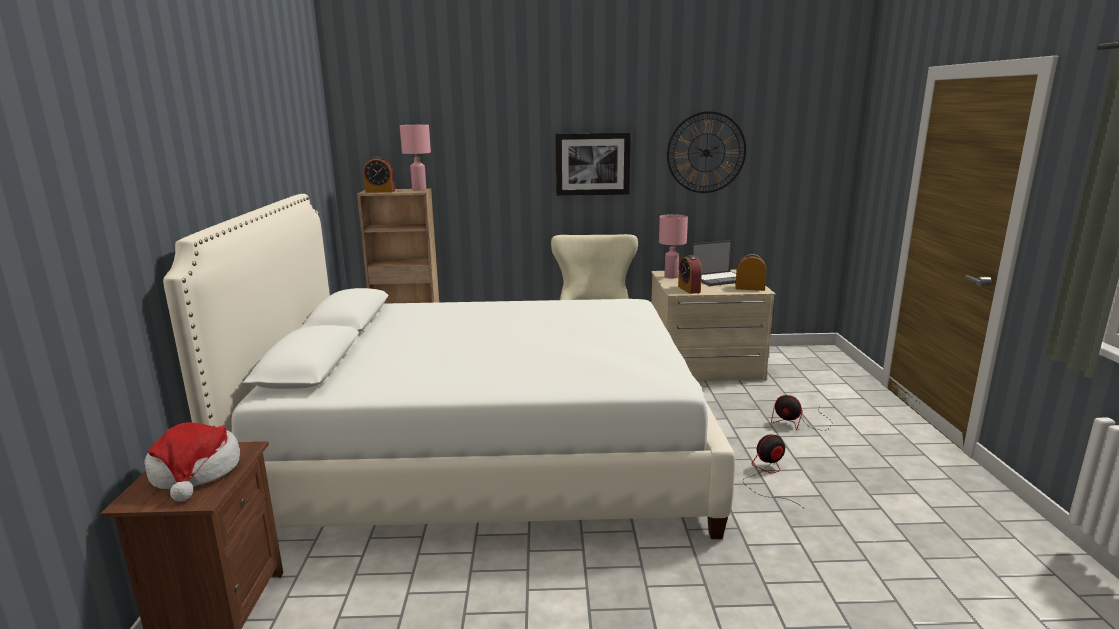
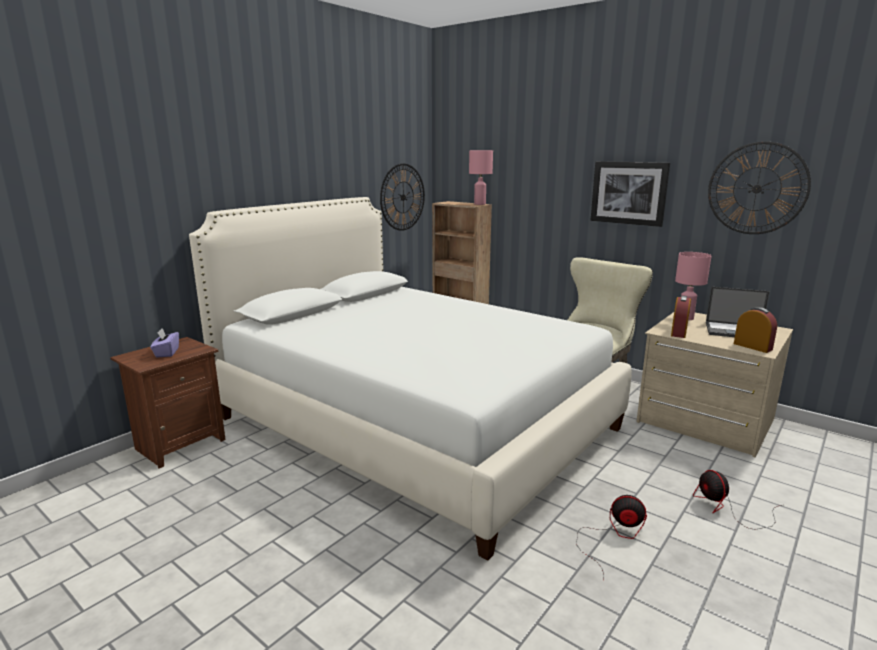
camera: 40 degrees right, 0 degrees up
(195, 472) = (166, 353): hat -> purple tissue box
(318, 190) = (403, 197): none -> wall clock
(380, 191) = (450, 203): alarm clock -> none

